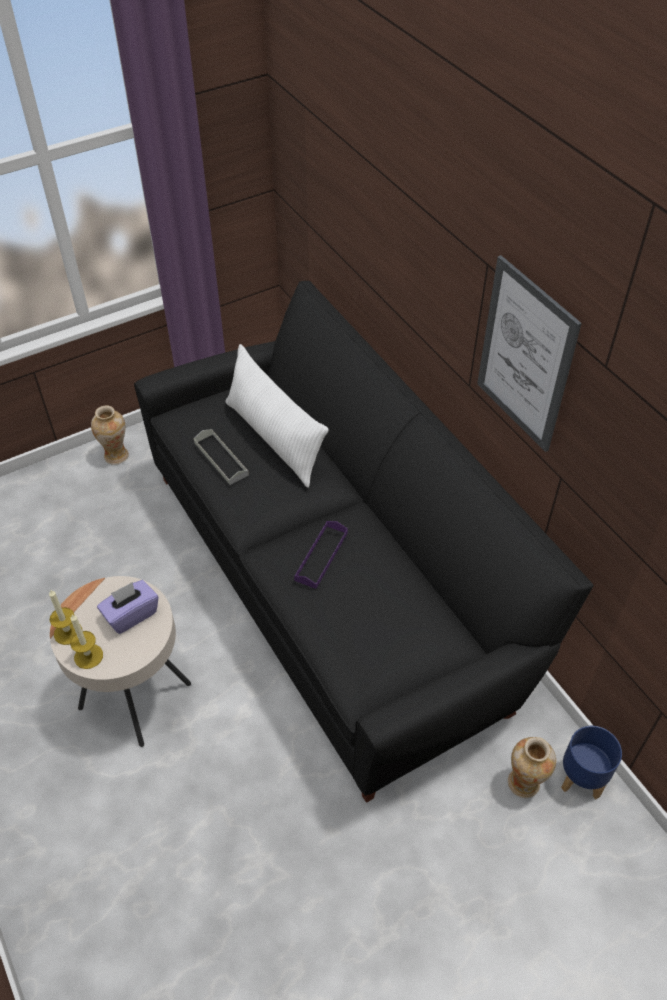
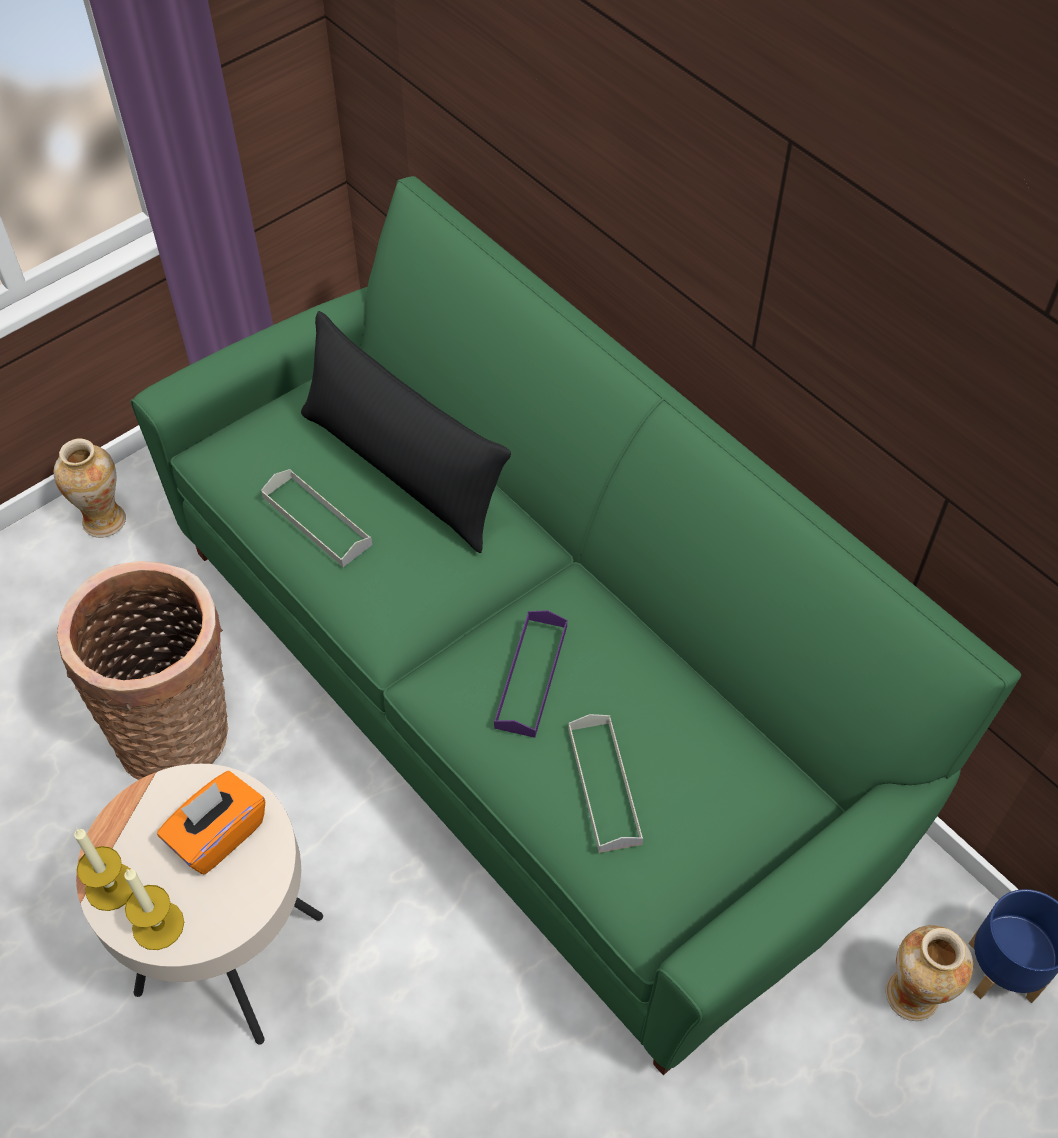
camera: 10 degrees left, 5 degrees up
(131, 614) = (218, 834): purple tissue box -> orange tissue box
(133, 572) = (179, 730): none -> basket
(274, 439) = (402, 470): white pillow -> black pillow
(333, 581) = (529, 693): black sofa -> green sofa
(349, 620) = (604, 785): none -> grey tray
(525, 356) = (876, 299): picture -> none

